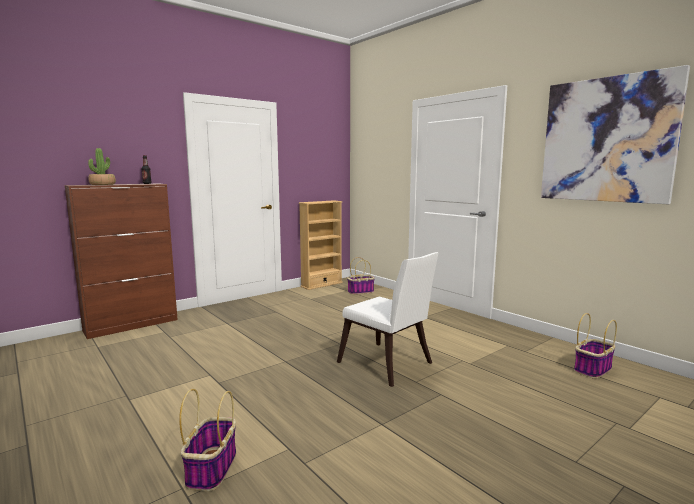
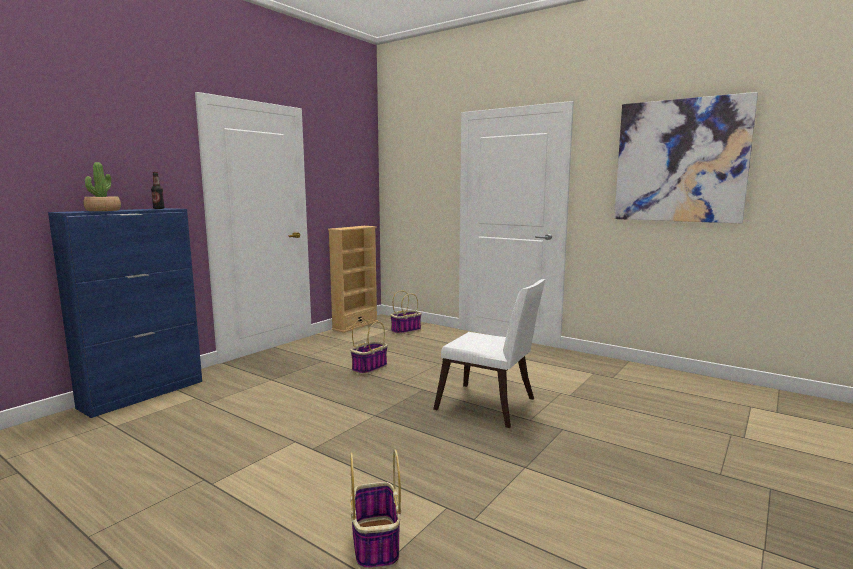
camera: 15 degrees left, 0 degrees up
(132, 325) = (143, 394): brown cabinet -> blue cabinet
(592, 369) = (682, 388): basket -> basket (369, 367)

